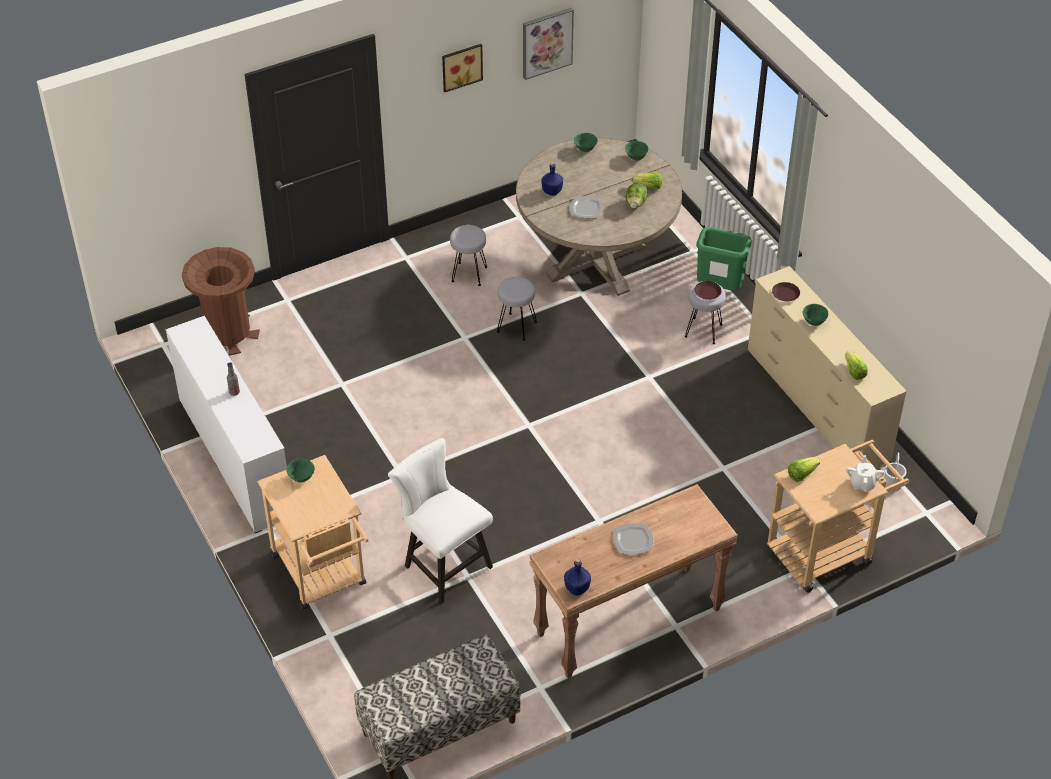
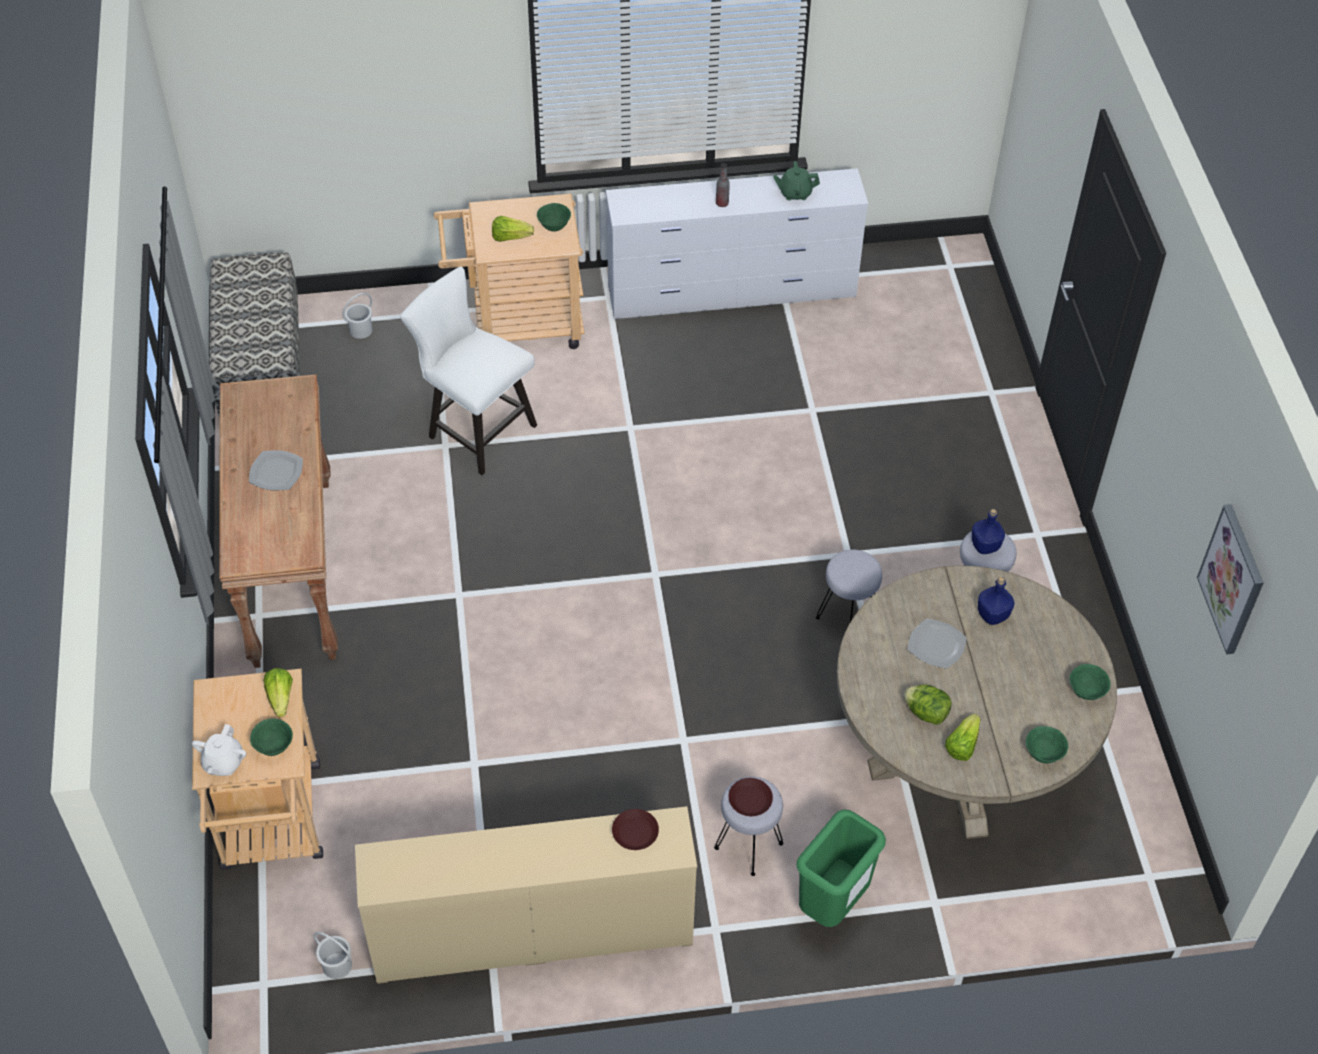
camera: 110 degrees right, 5 degrees up
(207, 355) = (795, 193): none -> green teapot
(228, 334) = (947, 325): brown trash can -> none
(368, 677) = (360, 330): none -> white bucket
(443, 564) = (475, 429): white chair -> white chair turned 120 degrees counterclockwise
(461, 66) = (1183, 443): picture -> none
(577, 588) = (242, 400): blue bottle -> blue bottle (985, 546)
(814, 322) = (558, 845): green bowl -> green bowl (274, 747)
(854, 372) = (430, 852): lettuce -> lettuce (510, 237)
(863, 483) = (223, 763): white teapot -> white teapot turned 75 degrees clockwise

